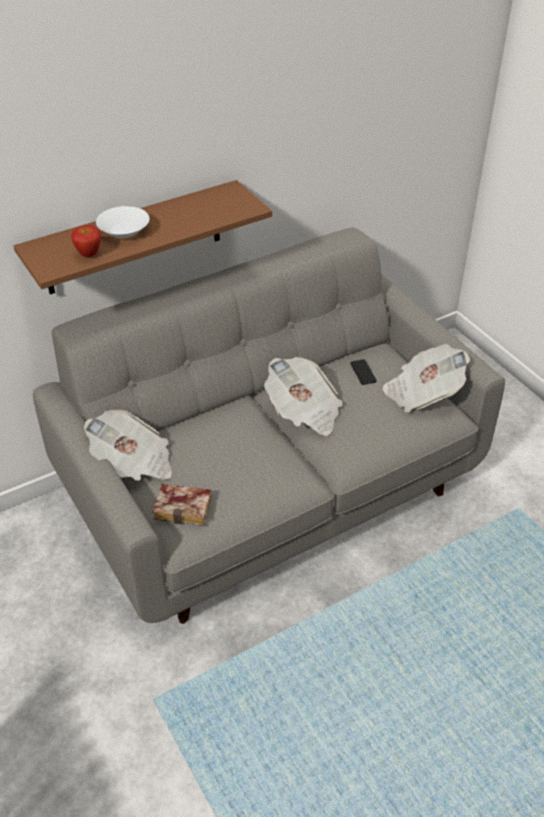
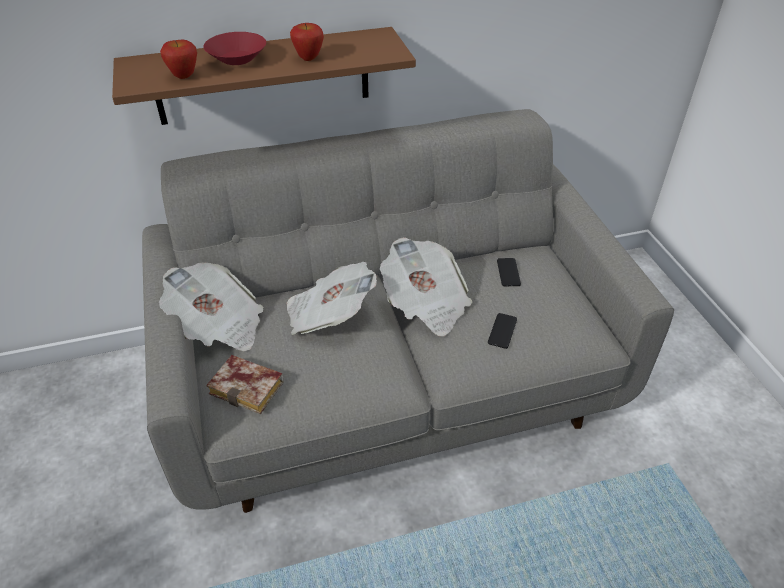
camera: 15 degrees right, 0 degrees up
(125, 232) = (238, 59): white bowl -> red bowl
(184, 222) = (309, 59): none -> apple
(374, 422) = (502, 331): none -> phone
(422, 393) = (571, 308): newspaper -> newspaper (329, 315)

